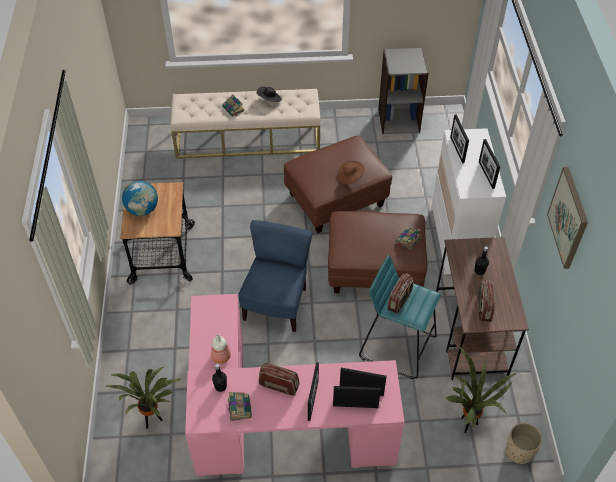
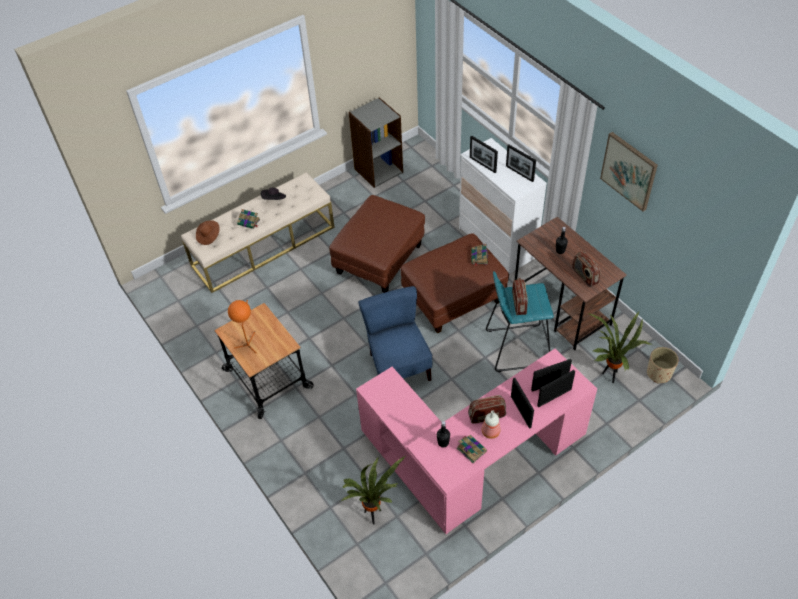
camera: 30 degrees left, 0 degrees up
(142, 210) = (248, 343): globe -> orange table lamp
(220, 356) = (420, 421): bottle -> bottle (490, 432)
(350, 177) = (394, 231): brown hat -> brown hat (208, 236)

